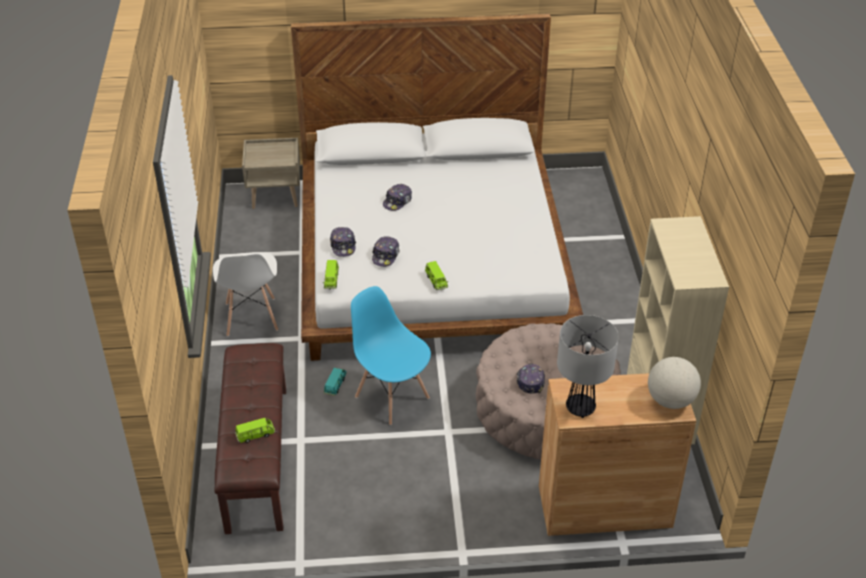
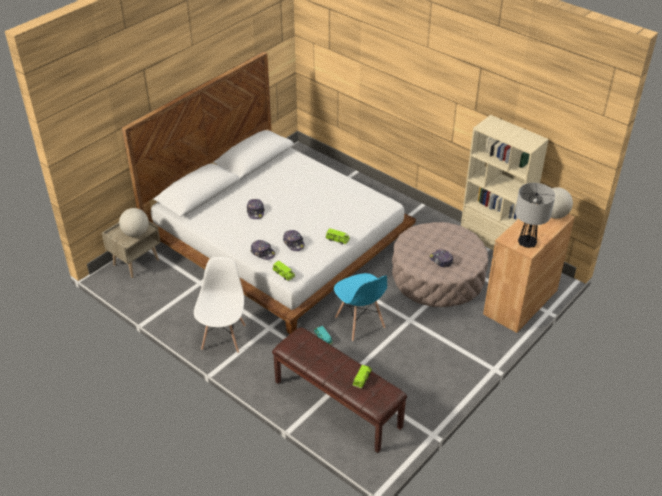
camera: 45 degrees left, 0 degrees up
(251, 317) = (224, 337): white chair -> white chair turned 120 degrees counterclockwise
(272, 158) = (136, 233): none -> globe
(392, 397) = (359, 323): blue chair -> blue chair turned 120 degrees counterclockwise

